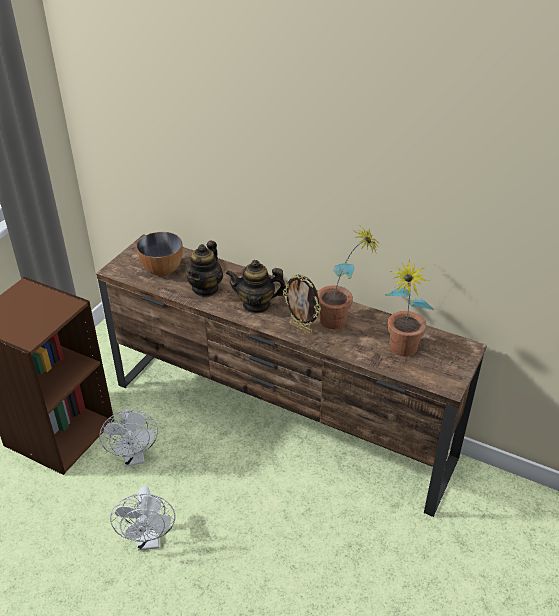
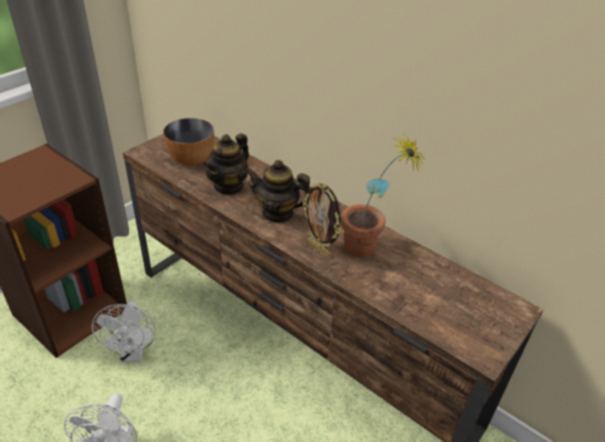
camera: 10 degrees right, 0 degrees up
(401, 352) = (431, 300): potted plant -> none

